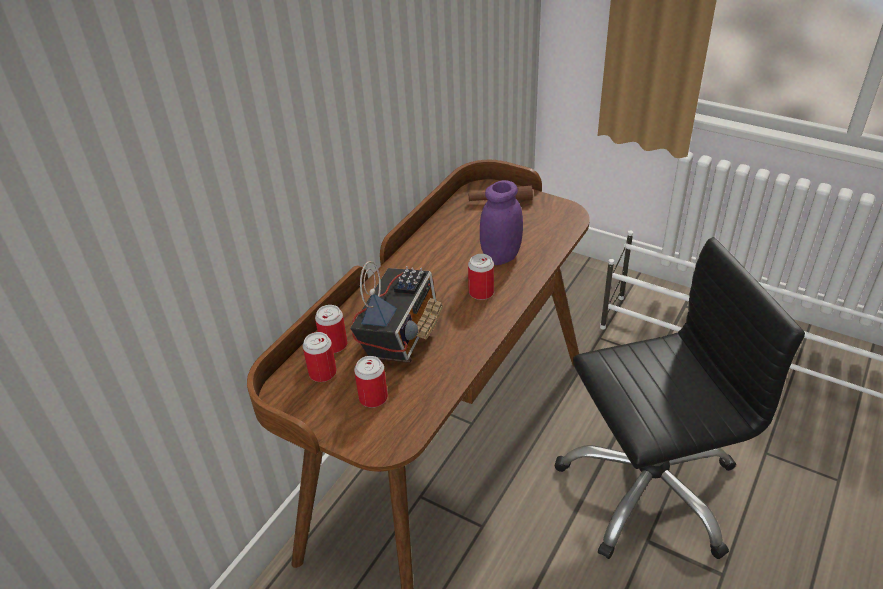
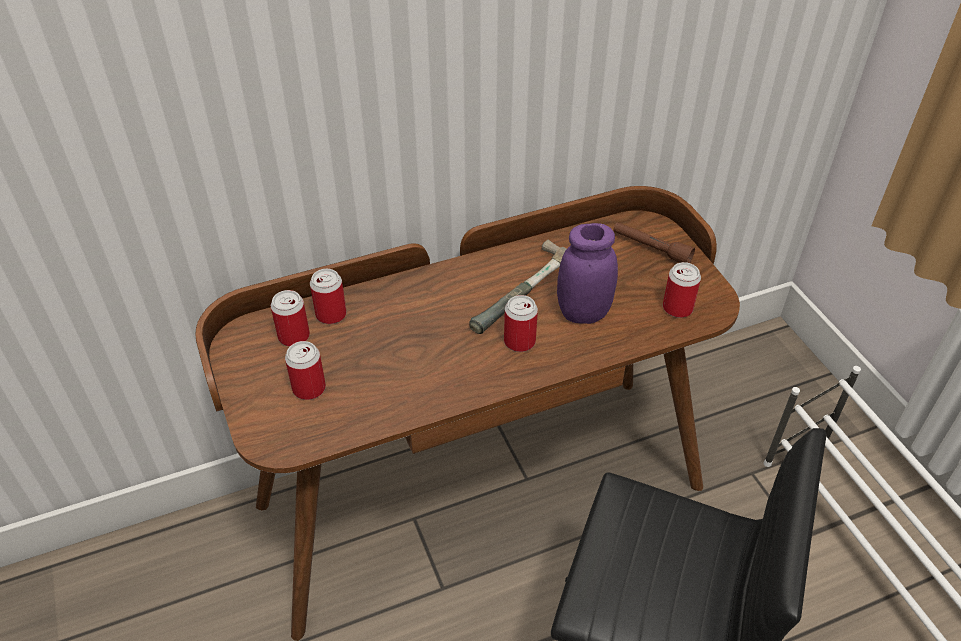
camera: 35 degrees right, 5 degrees up
(401, 335) = (397, 341): radio -> none
(457, 263) = (530, 296): none -> hammer
(552, 225) = (677, 308): none -> can

